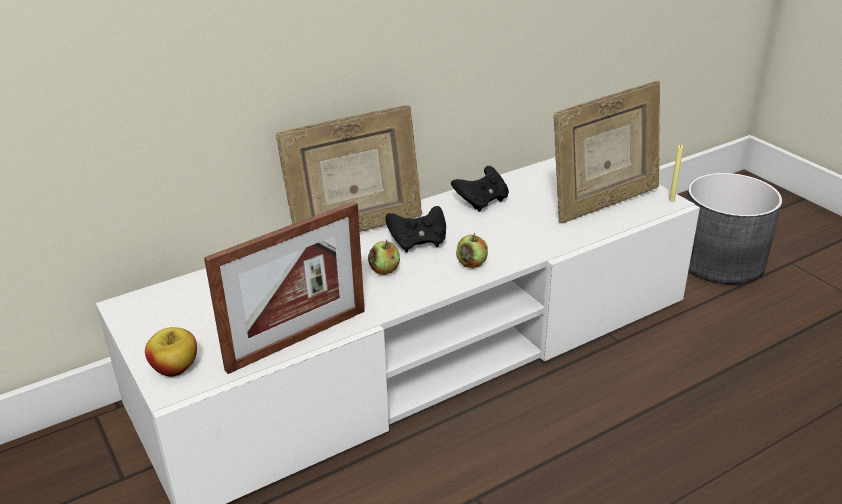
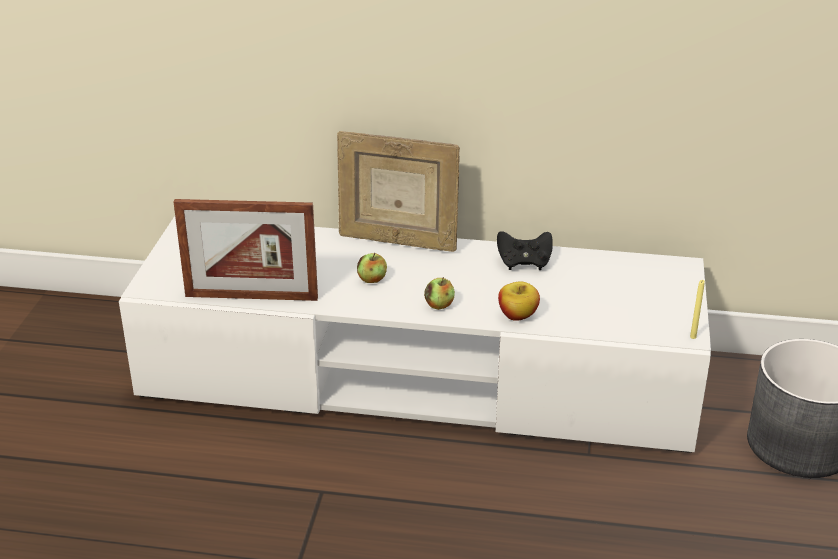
camera: 40 degrees right, 0 degrees up
(175, 368) = (163, 278): apple -> apple (517, 315)
(418, 242) = (425, 271): black game controller -> none
(603, 204) = (624, 311): picture frame -> none

